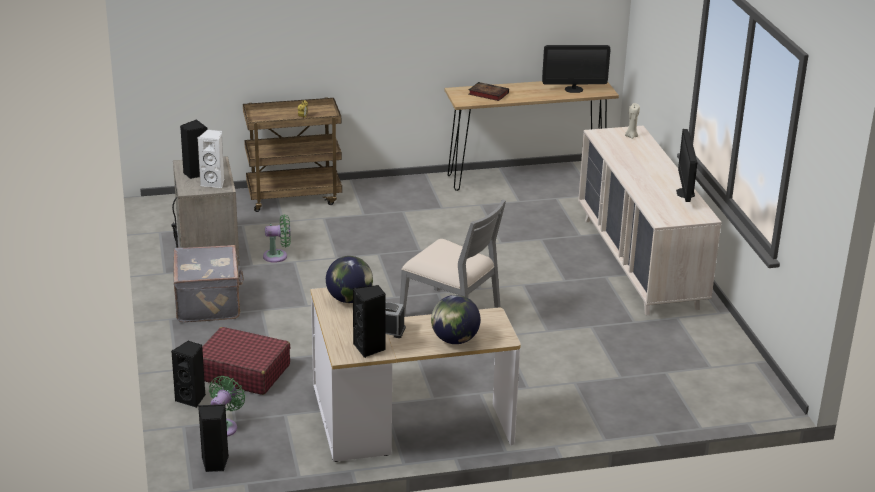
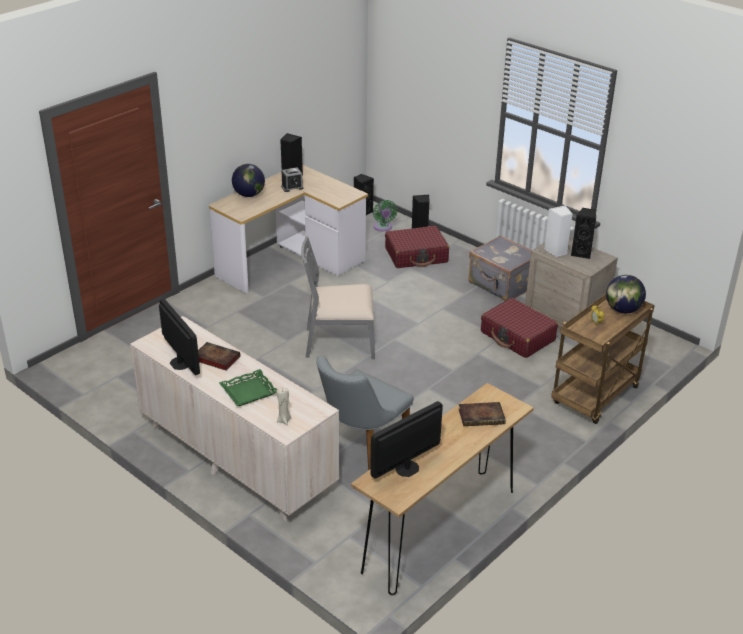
camera: 145 degrees right, 5 degrees up
(278, 256) = (517, 336): green fan -> red suitcase
(349, 299) = (337, 195): globe -> globe (622, 310)
(529, 234) = (360, 448): none -> grey chair
(643, 158) = (249, 392): none -> green tray
(651, 187) = (215, 358): none -> book

